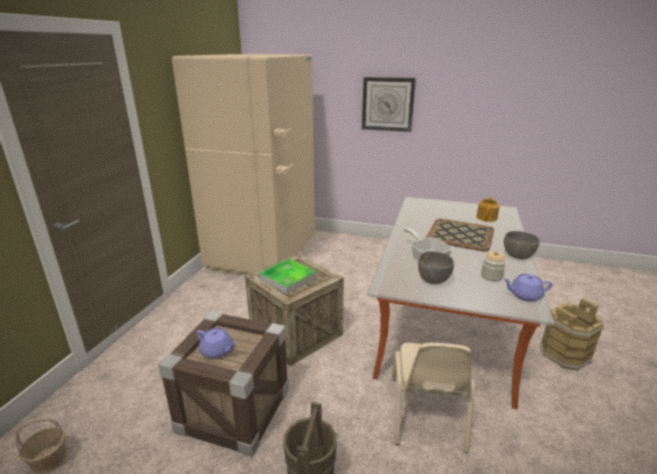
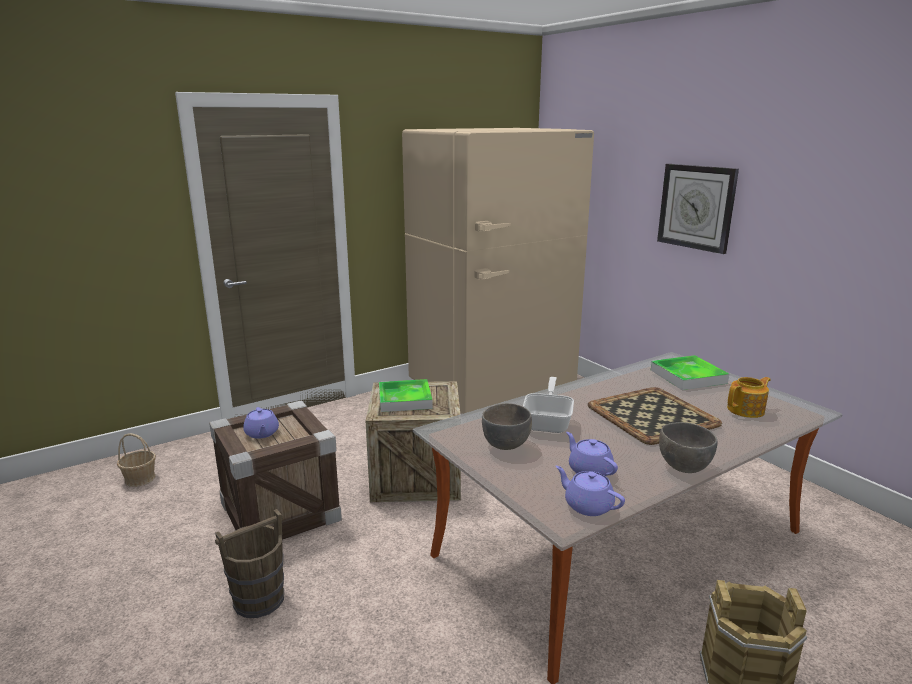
camera: 40 degrees right, 5 degrees down
(427, 413) = (437, 618): beige chair -> none
(436, 208) = (688, 376): none -> tray
(491, 276) = (589, 470): jar -> purple teapot

